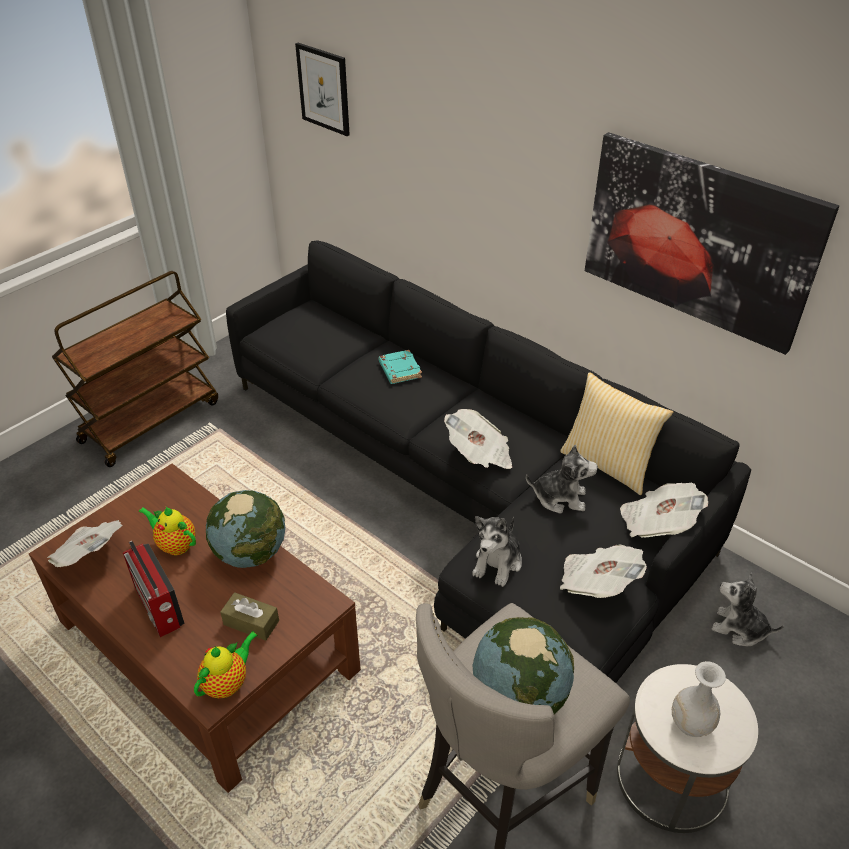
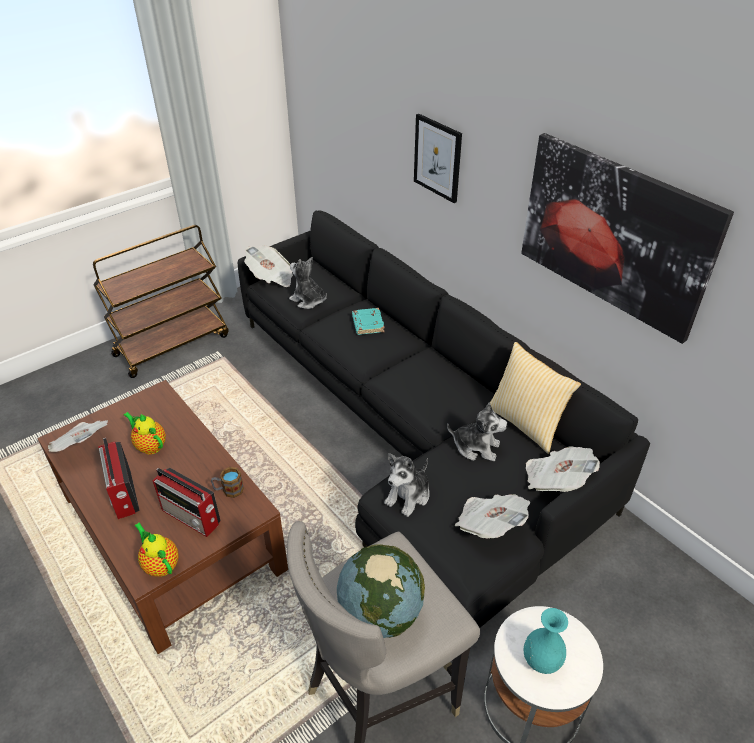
camera: 10 degrees right, 0 degrees up
(228, 683) = (160, 564): teapot -> teapot turned 90 degrees counterclockwise
(251, 553) = (207, 461): globe -> none
(251, 622) = (192, 517): brown tissue box -> radio
(286, 584) = (228, 490): none -> mug
(324, 89) = (331, 84): picture -> picture (437, 158)
(479, 454) = (416, 402): newspaper -> newspaper (271, 277)
(691, 723) = (541, 660): white vase -> turquoise vase
(739, 628) = (624, 583): plush toy -> plush toy (308, 300)

